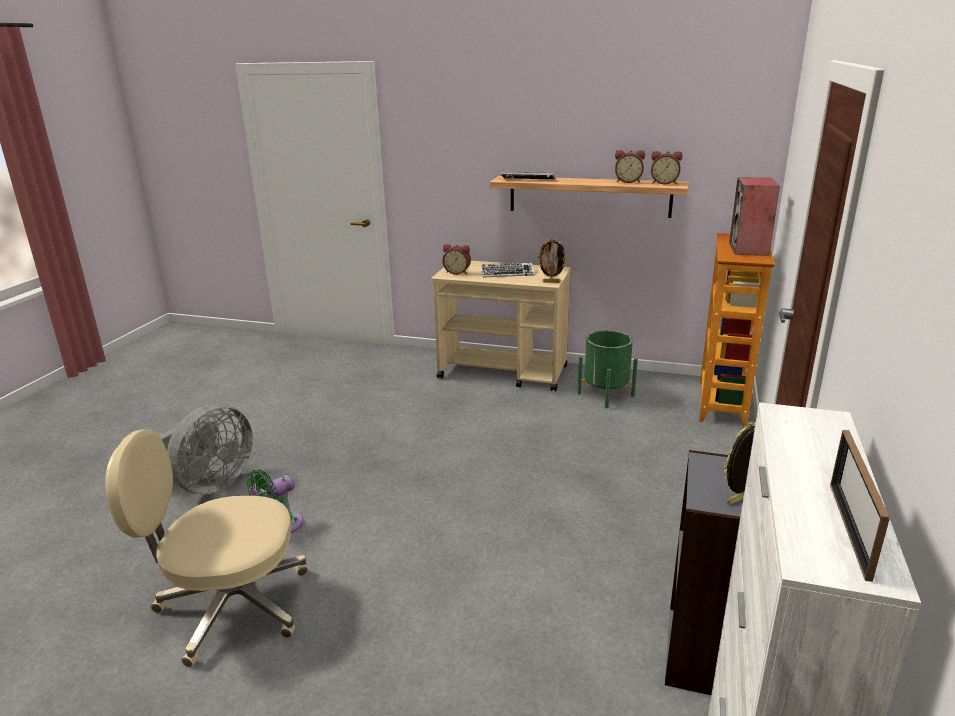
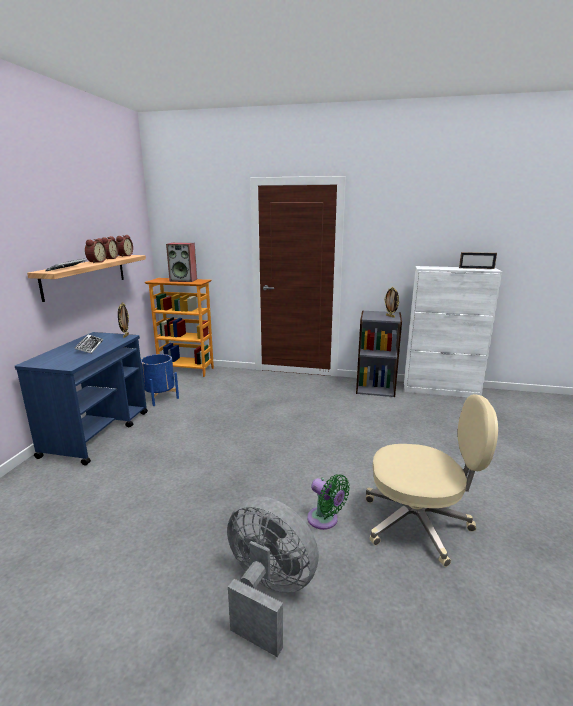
camera: 95 degrees left, 5 degrees down
(230, 606) = (418, 523): beige office chair -> beige office chair turned 75 degrees counterclockwise
(457, 272) = (64, 362): alarm clock -> alarm clock (96, 262)
(504, 372) = (97, 433): beige cart -> blue cart
(605, 395) = (160, 397): green planter -> blue planter

